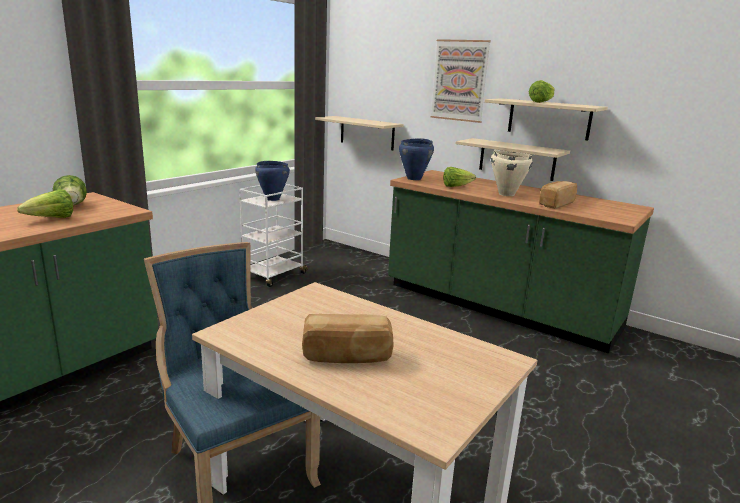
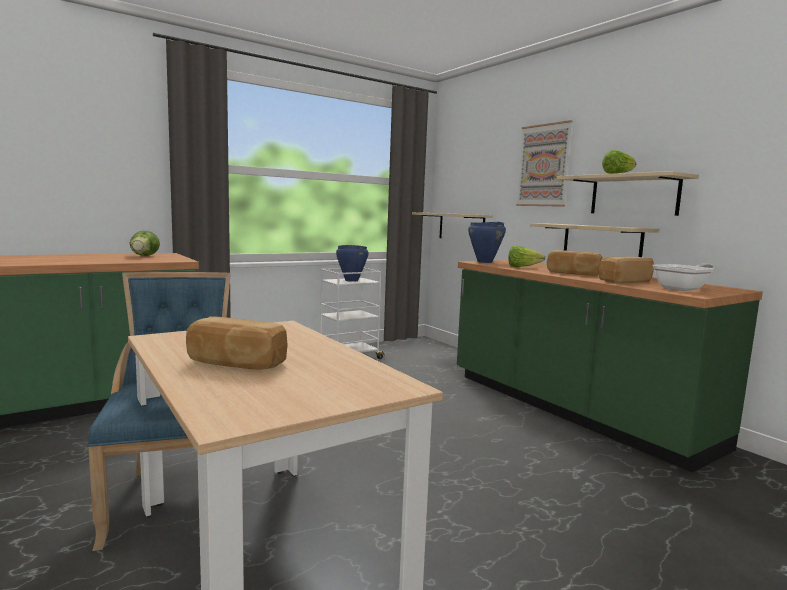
camera: 20 degrees right, 10 degrees down
(52, 219) = (113, 259): lettuce -> none
(506, 194) = (573, 273): beige cooking pot -> bread
(606, 212) = (683, 289): none -> frying pan

